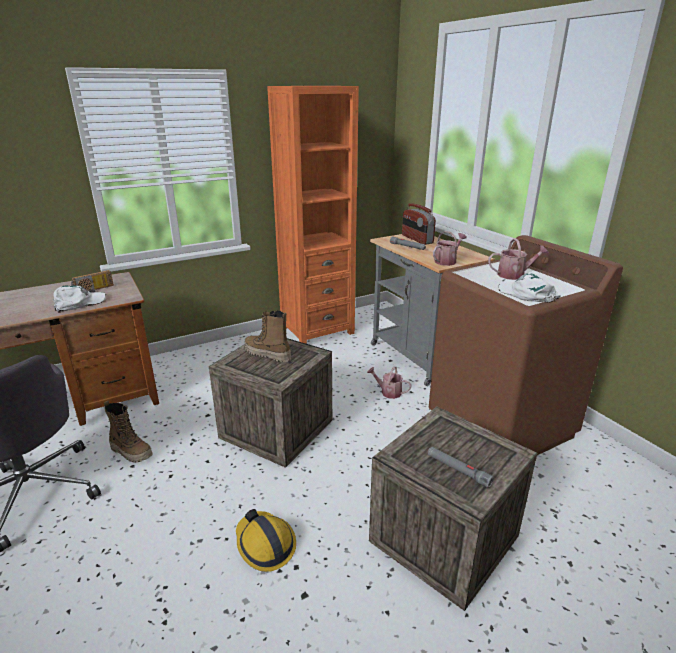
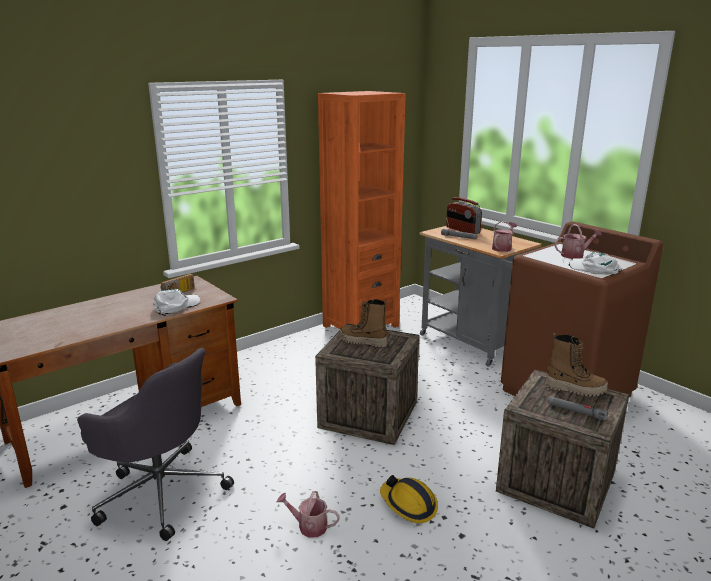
camera: 10 degrees left, 5 degrees down
(131, 452) = (239, 448): boot -> boot (575, 389)
(388, 392) = (456, 374): watering can -> watering can (308, 526)

